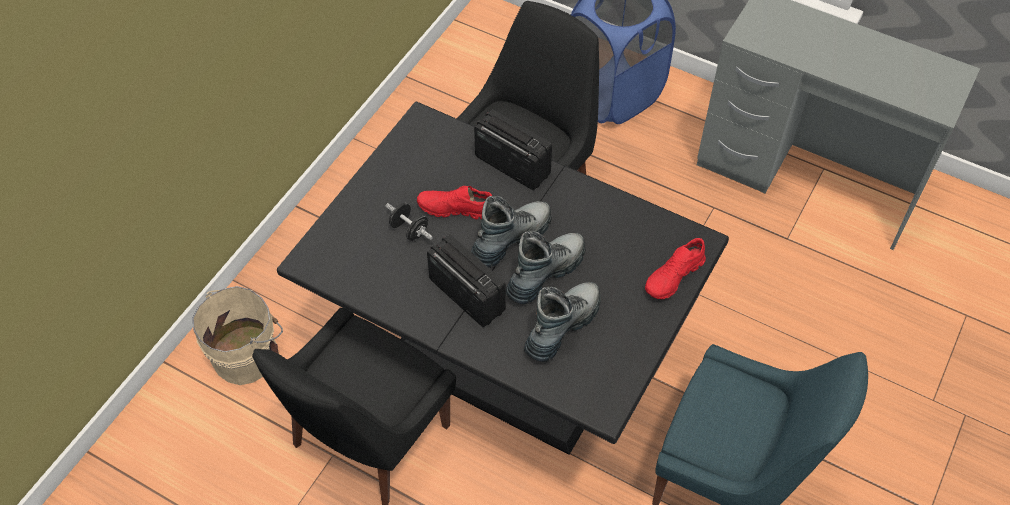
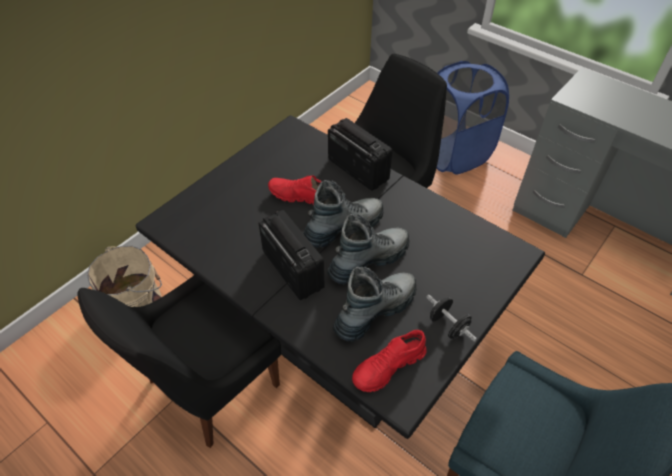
camera: 10 degrees right, 5 degrees down
(409, 230) = (257, 208): black dumbbell -> black dumbbell (448, 325)
(674, 277) = (489, 280): red shoe -> red shoe (388, 367)

